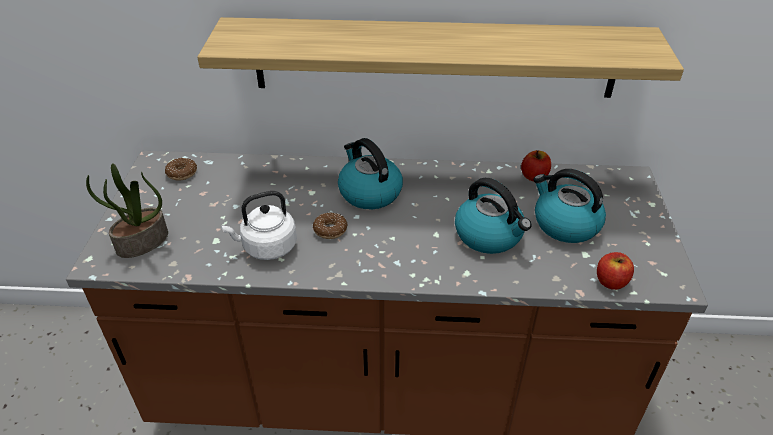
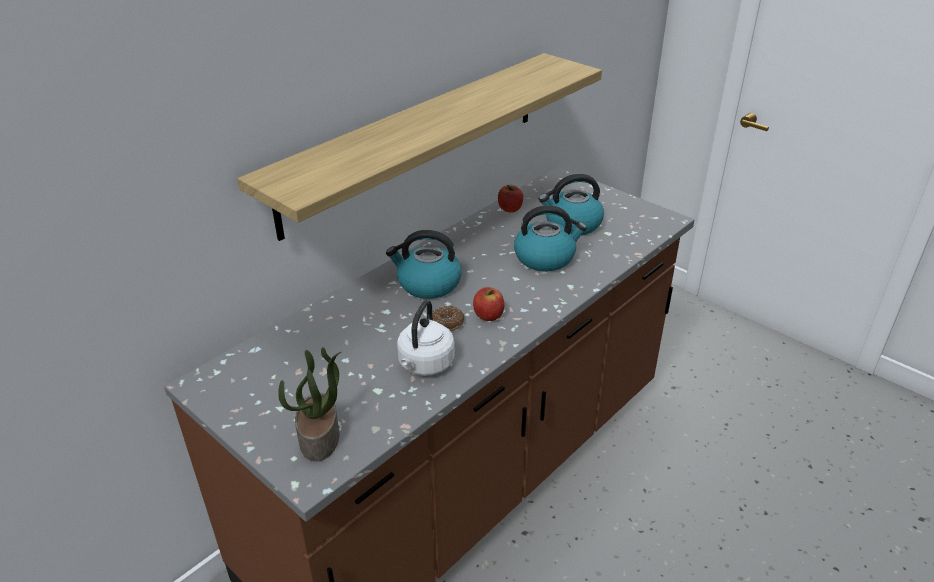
camera: 50 degrees left, 5 degrees down
(182, 173) = (248, 372): donut -> none
(611, 281) = (641, 238): apple -> apple (488, 315)

